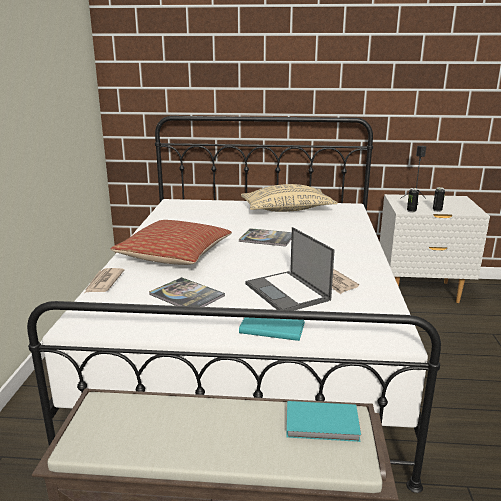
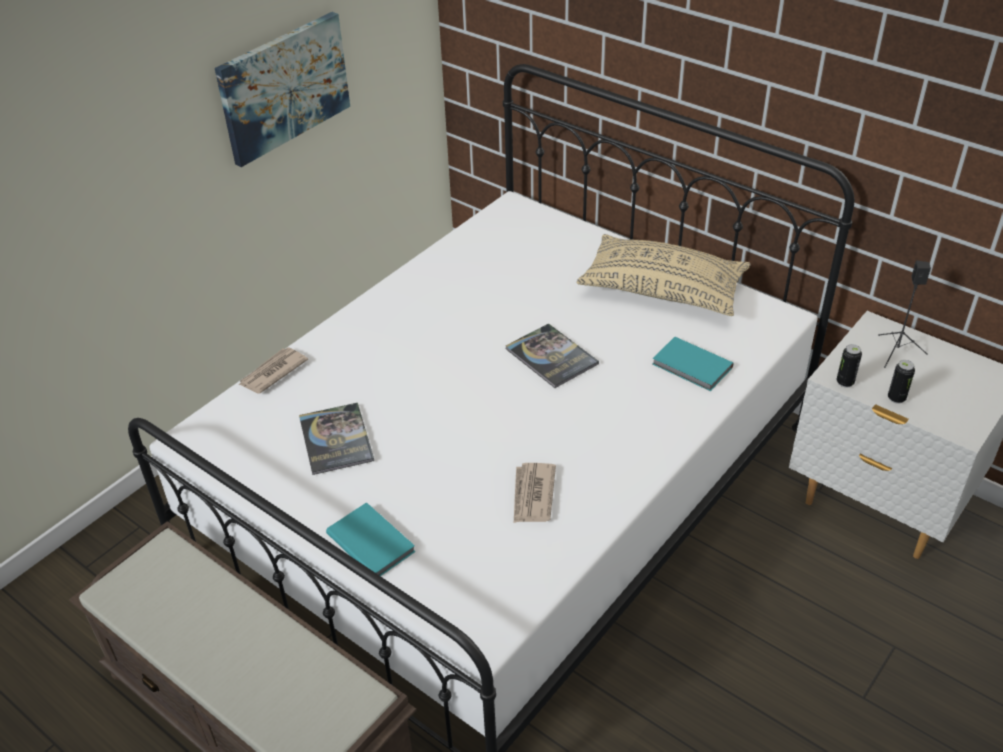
camera: 35 degrees right, 20 degrees up
(44, 117) = (284, 87): none -> picture
(175, 255) = (396, 348): pillow -> none
(288, 292) = (454, 488): laptop -> none
(323, 424) = (328, 692): turquoise book -> turquoise book (692, 367)

